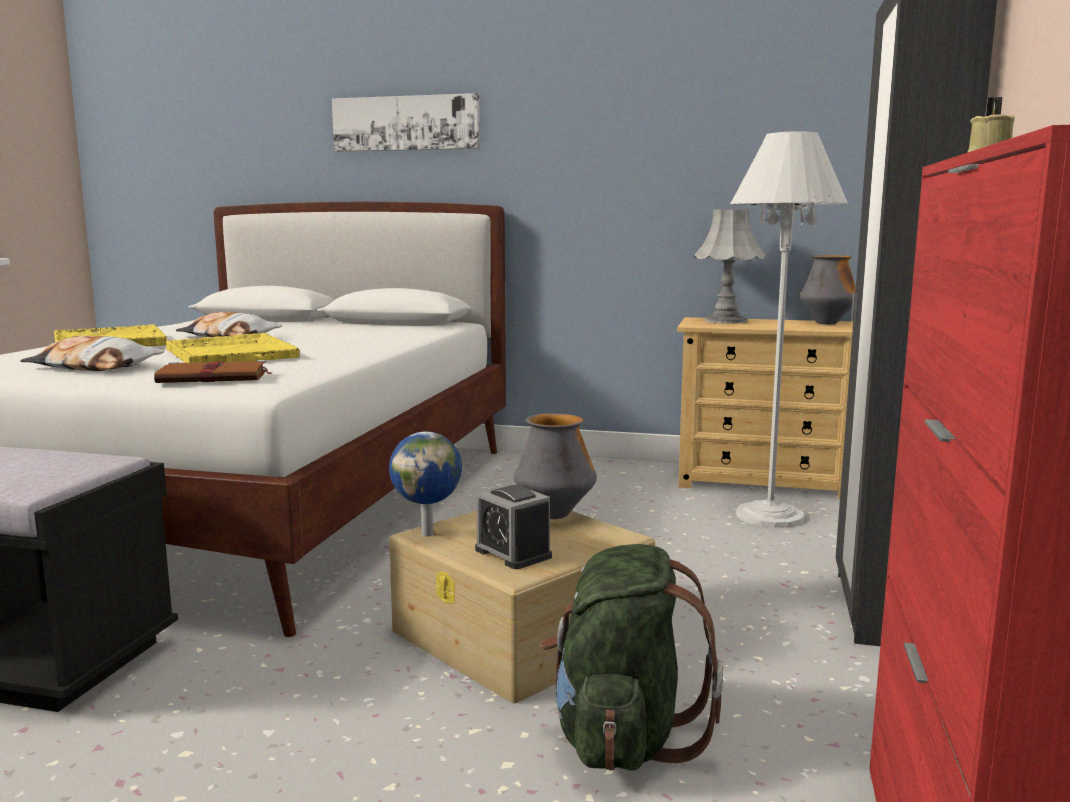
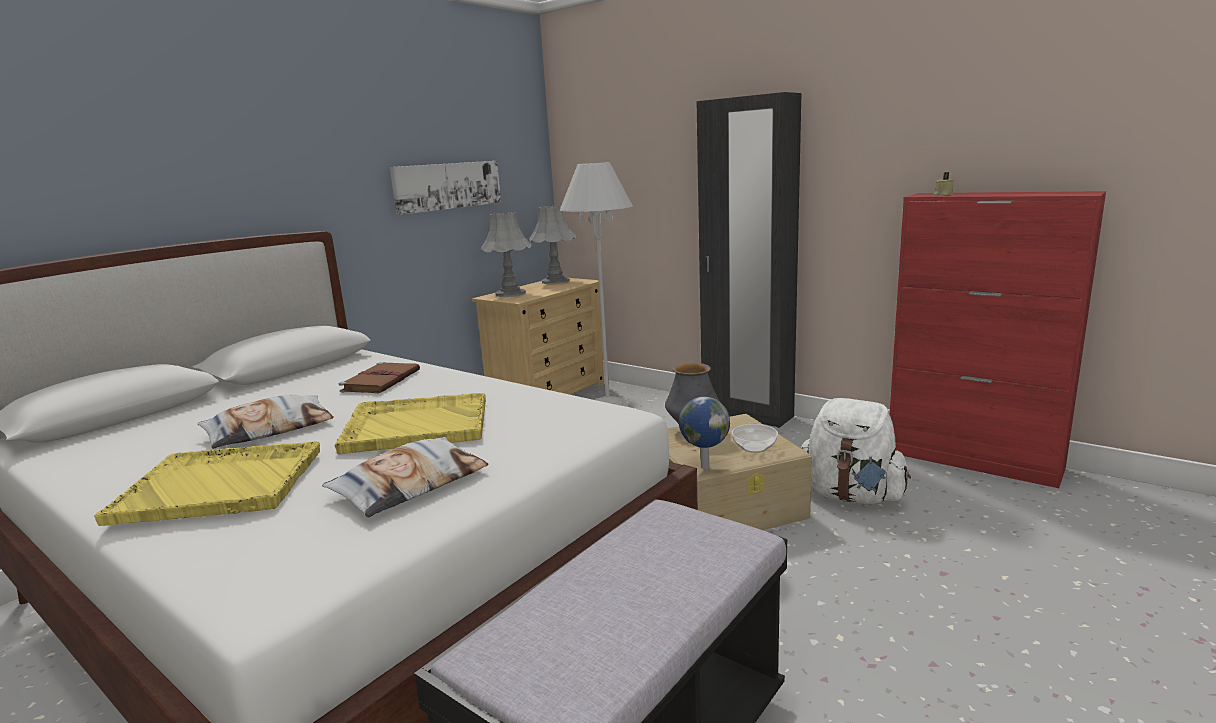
camera: 65 degrees left, 5 degrees up
(215, 377) = (559, 428): brown book -> brown book (382, 380)
(406, 123) = (198, 151): picture -> picture (447, 186)
(513, 553) = (754, 447): alarm clock -> bowl
(622, 737) = (851, 496): green backpack -> white backpack
(827, 323) = (556, 281): vase -> grey table lamp

